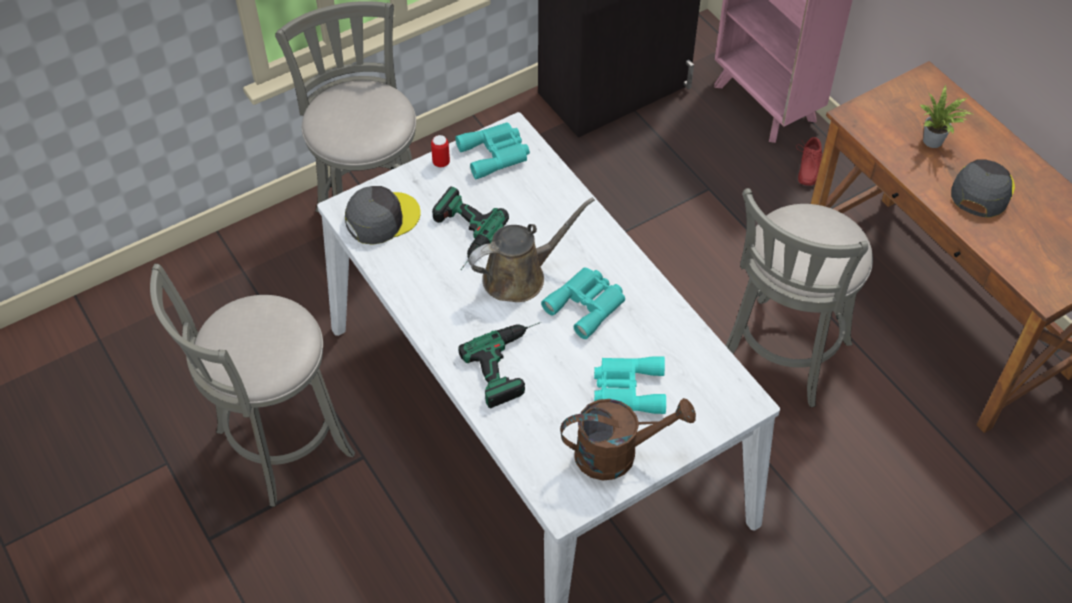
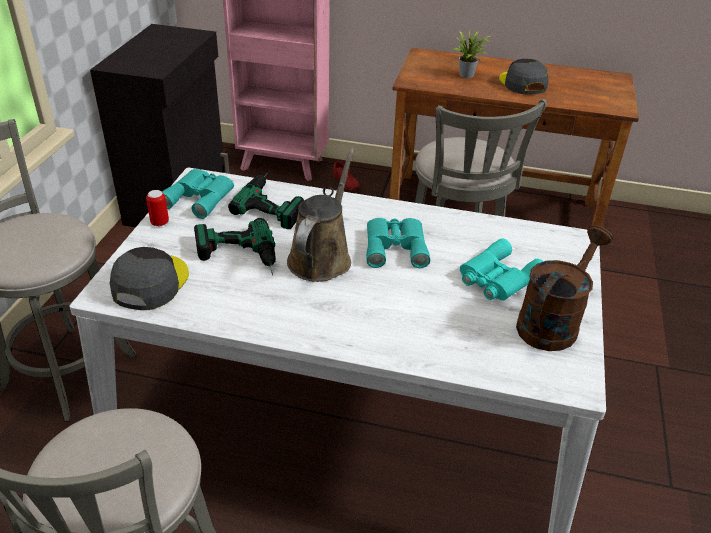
camera: 45 degrees left, 15 degrees down
(512, 364) = (396, 315): power drill -> power drill (275, 201)

